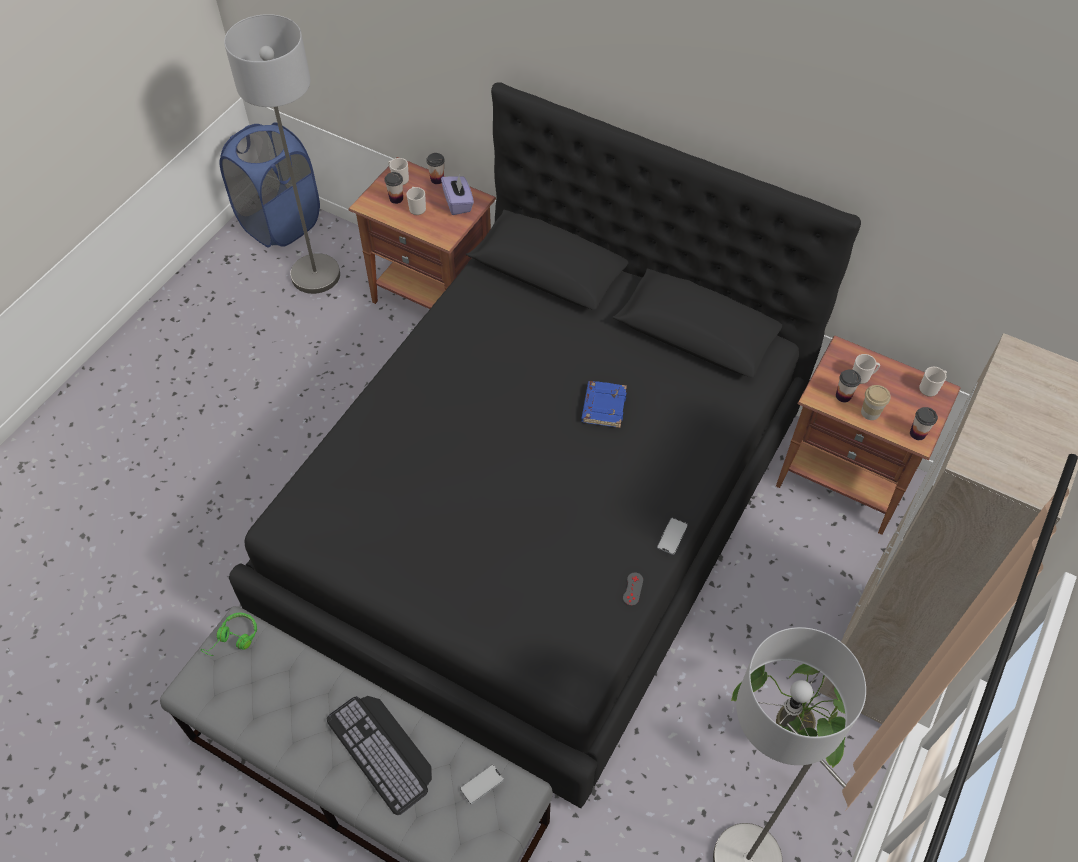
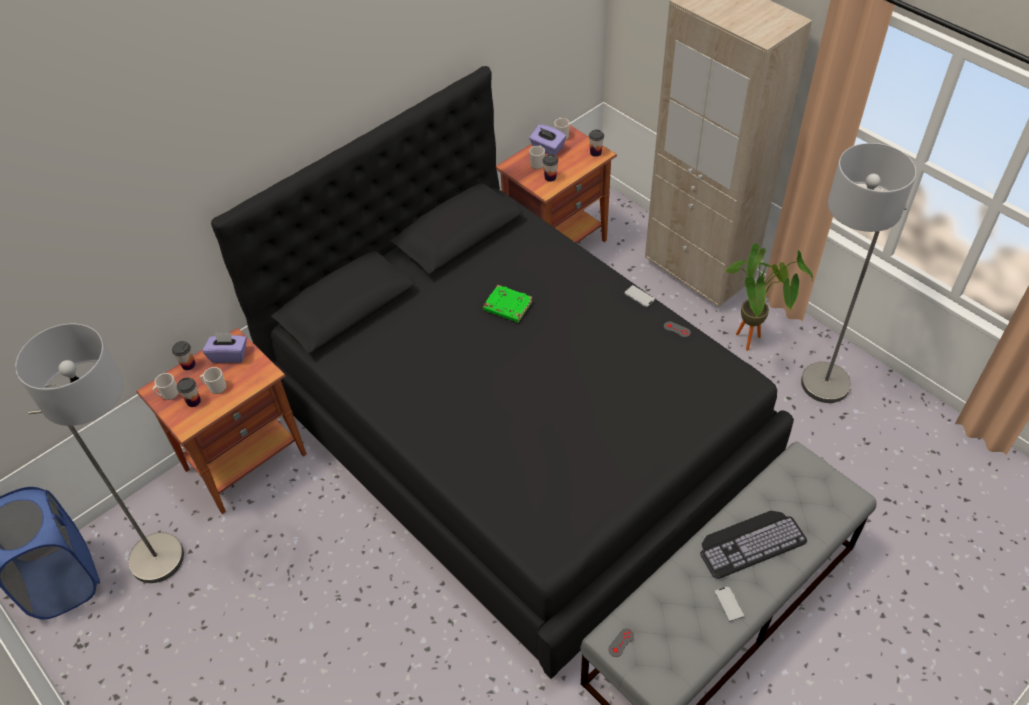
camera: 70 degrees left, 5 degrees down
(233, 639) = (621, 642): green headphones -> grey game controller
(481, 784) = (790, 481): phone -> phone (729, 604)
(603, 406) = (507, 307): blue book -> green book
(870, 412) = (569, 169): cup -> none
(897, 379) = (547, 148): none -> purple tissue box

